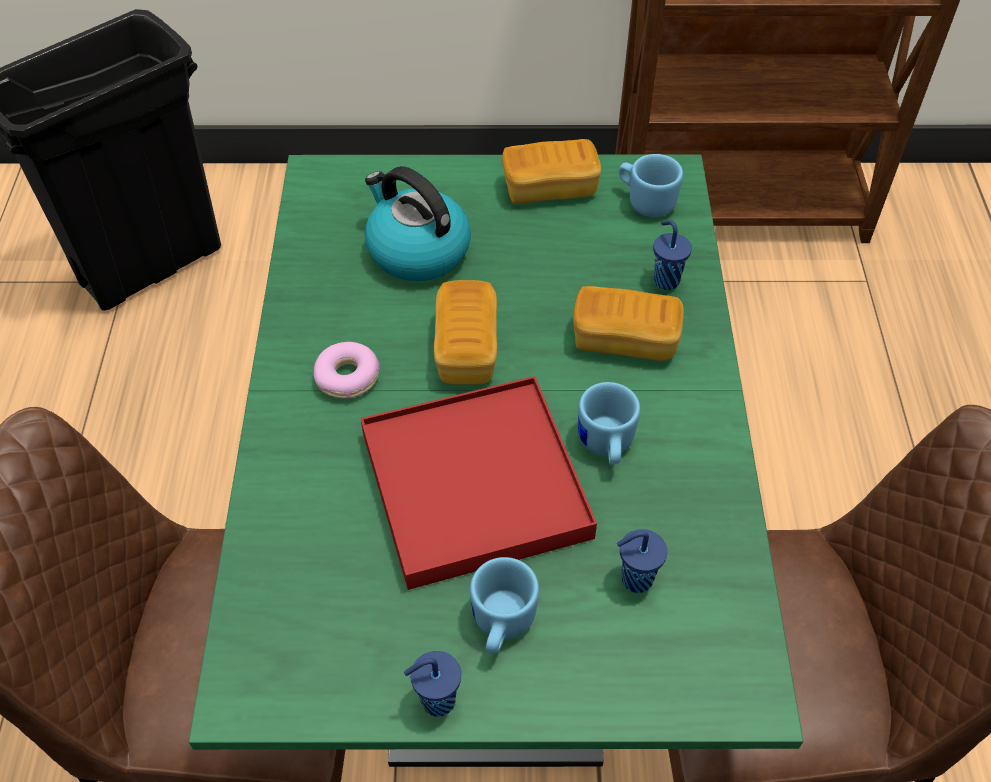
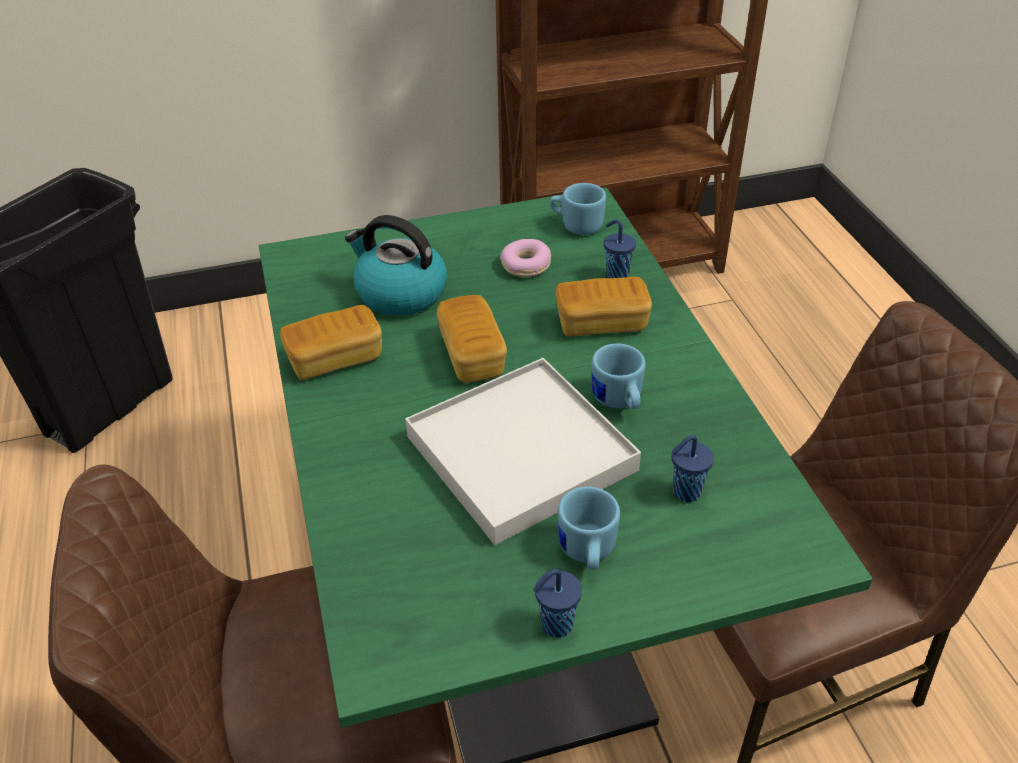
camera: 15 degrees left, 10 degrees down
(347, 377) = (376, 397): donut -> donut (526, 266)
(475, 485) = (521, 453): red tray -> white tray
(549, 188) = (494, 230): bread -> bread (335, 359)

